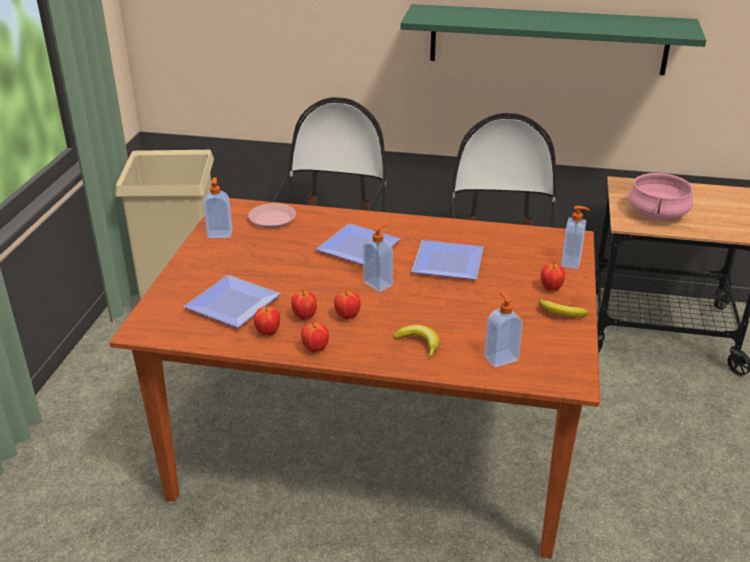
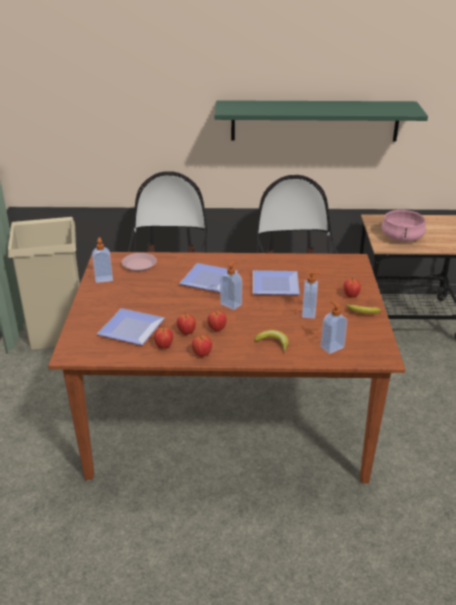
camera: 10 degrees left, 0 degrees up
(571, 262) = (359, 277): soap dispenser -> soap dispenser (309, 313)

